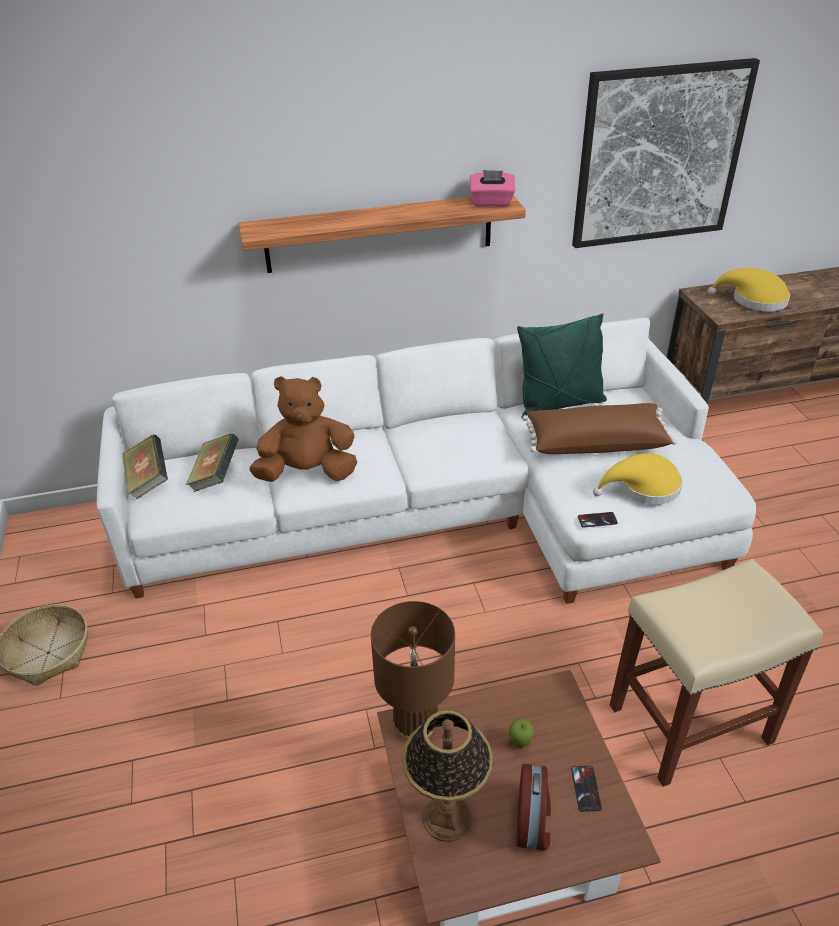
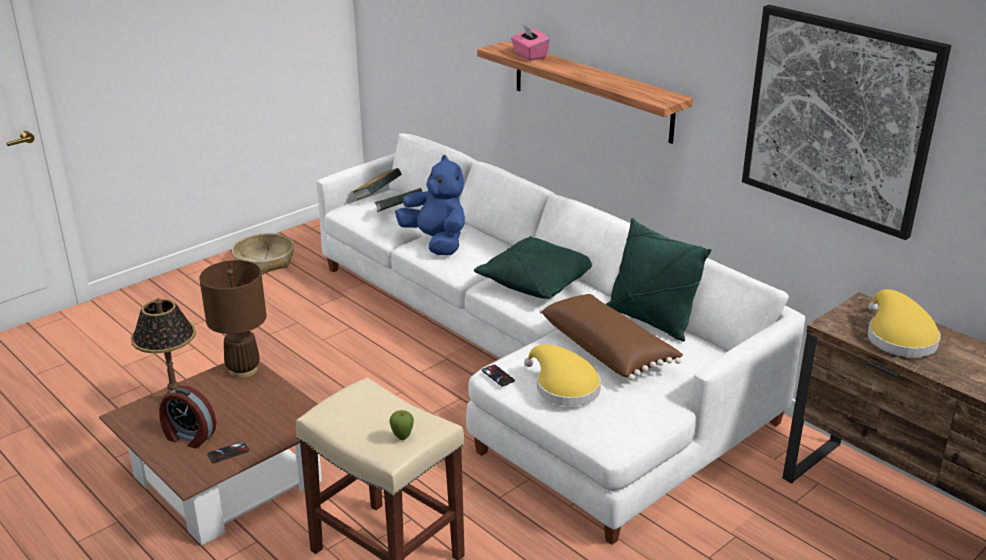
camera: 60 degrees right, 10 degrees down
(307, 473) = (436, 242): brown plush toy -> blue plush toy
(446, 438) = (537, 281): none -> green pillow
(491, 203) = (657, 96): pink tissue box -> pink tissue box (529, 55)
(519, 744) = (252, 415): apple -> apple (402, 437)
(533, 822) = (189, 437): alarm clock -> alarm clock turned 45 degrees clockwise

